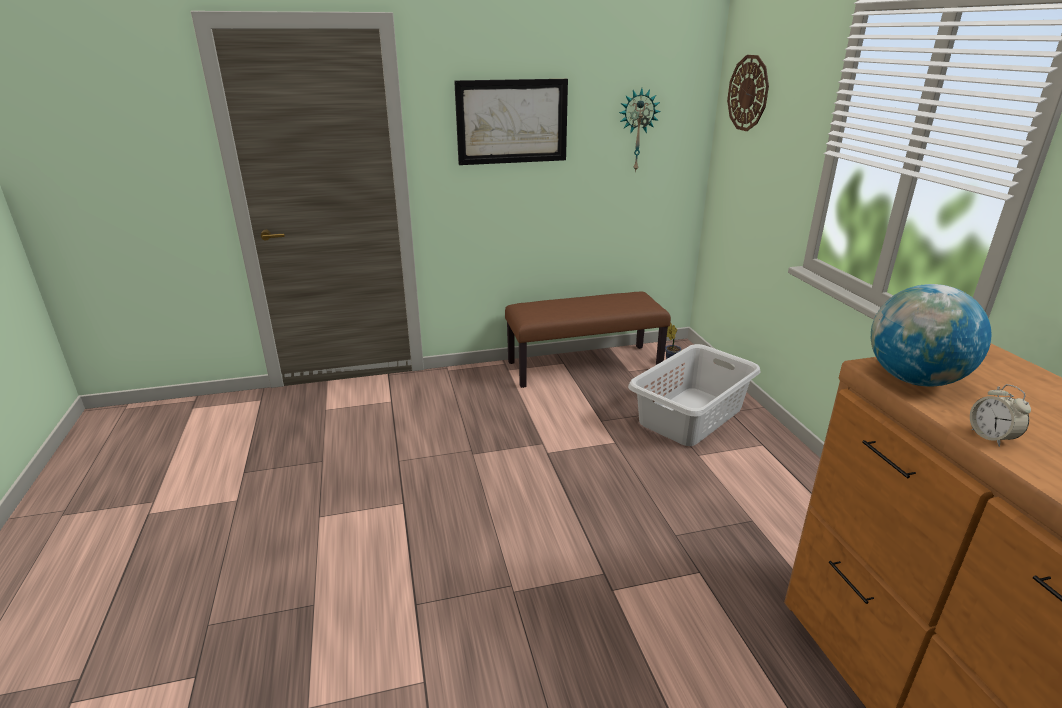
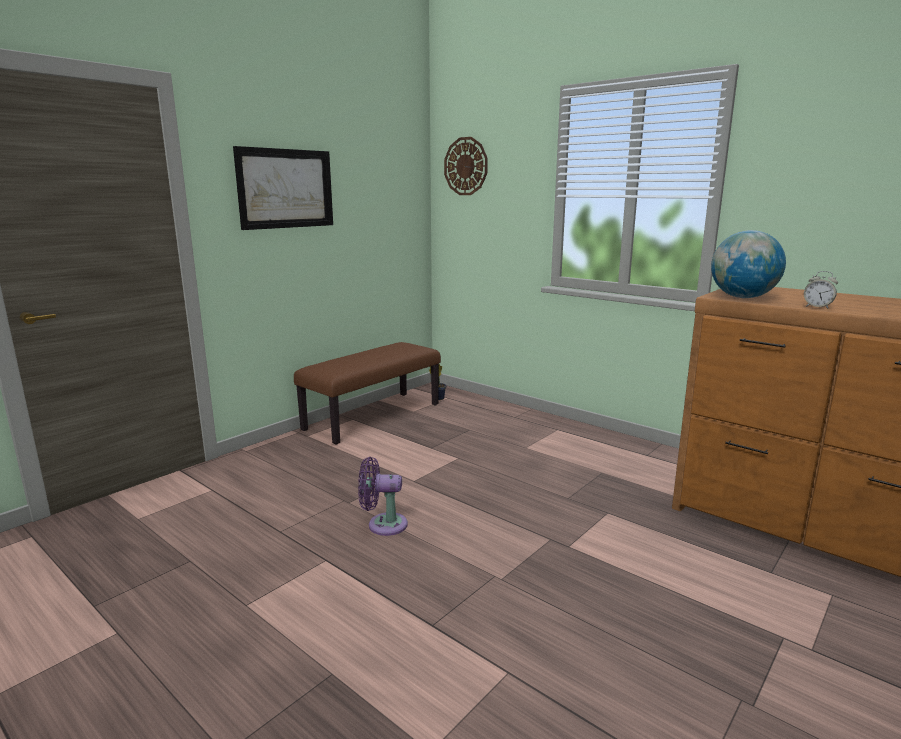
camera: 35 degrees left, 10 degrees down
(476, 488) = (383, 524): none -> purple fan
(637, 130) = (381, 199): wall clock -> none
(691, 416) = (492, 426): grey laundry basket -> none

